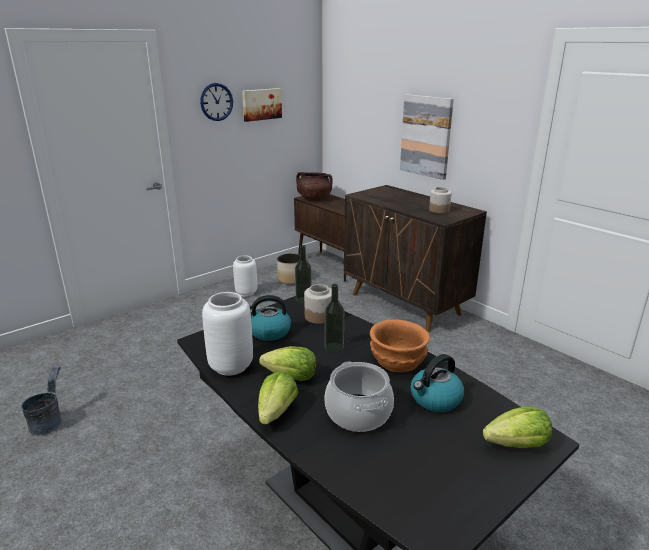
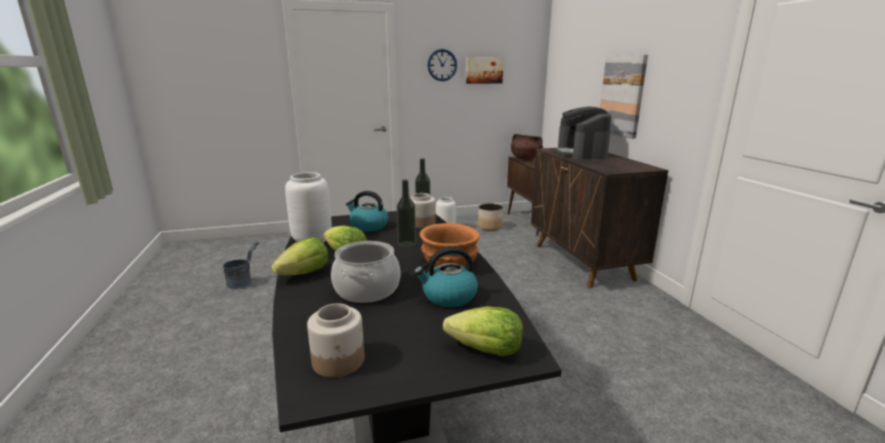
camera: 25 degrees right, 5 degrees down
(394, 197) = (581, 153): none -> coffee machine
(439, 210) = (615, 165): jar -> jar (339, 361)

